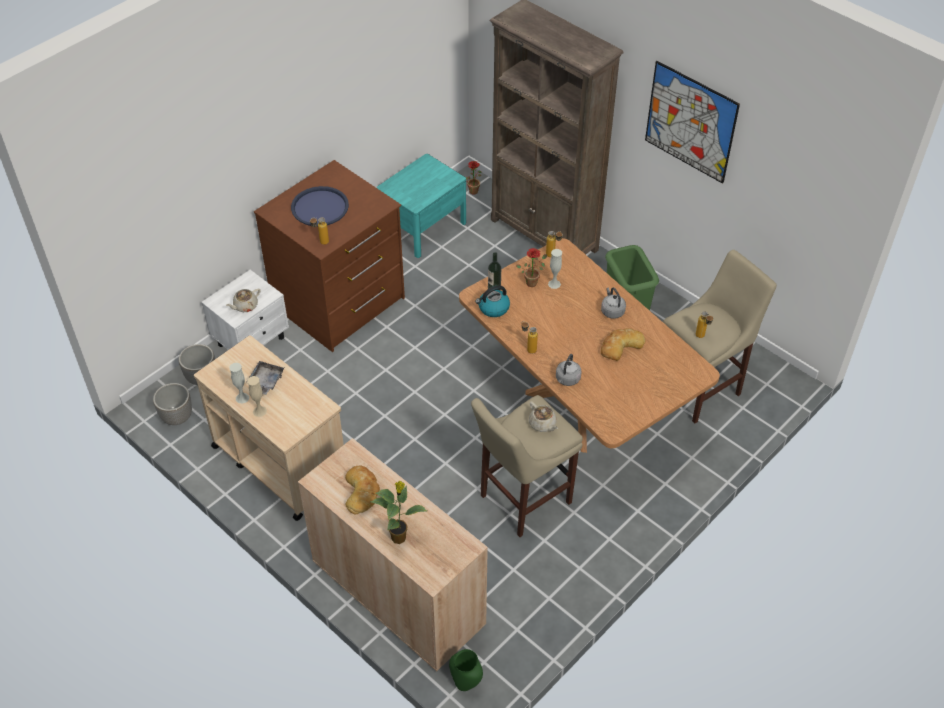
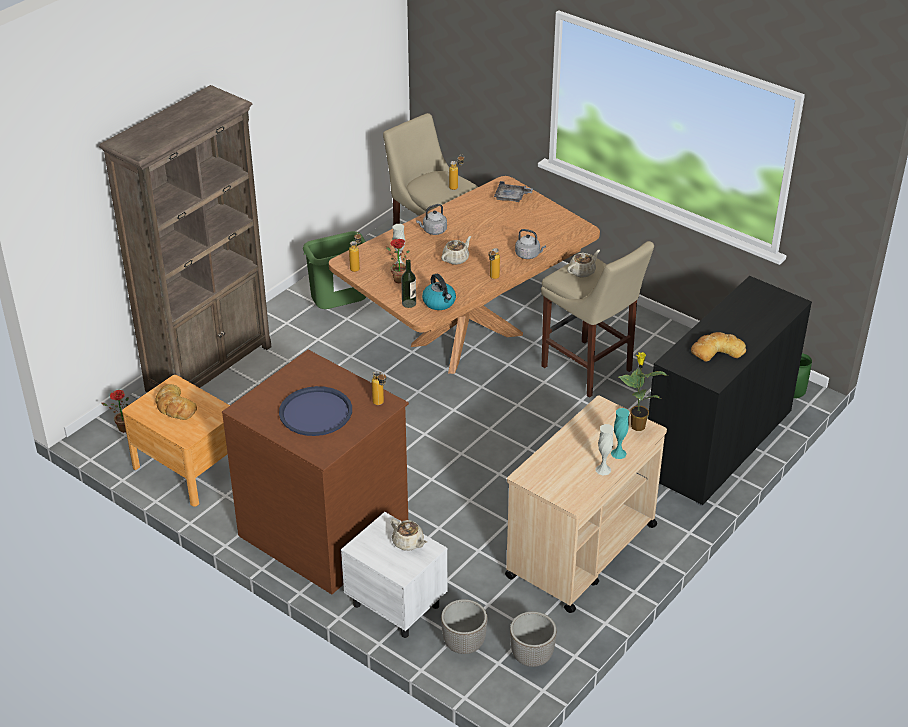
camera: 95 degrees left, 10 degrees down
(259, 411) = (618, 453): beige vase -> turquoise vase
(266, 381) = (574, 454): grey tray -> grey tray (511, 197)
(398, 593) = (717, 444): beige cabinet -> black cabinet
(399, 537) = (759, 324): potted plant -> potted plant (637, 425)
(423, 227) = (188, 468): turquoise nightstand -> brown nightstand
(563, 324) = (456, 259): none -> beige teapot
(620, 346) = (479, 226): bread -> bread (175, 406)
(690, 122) = (275, 91): picture -> none

